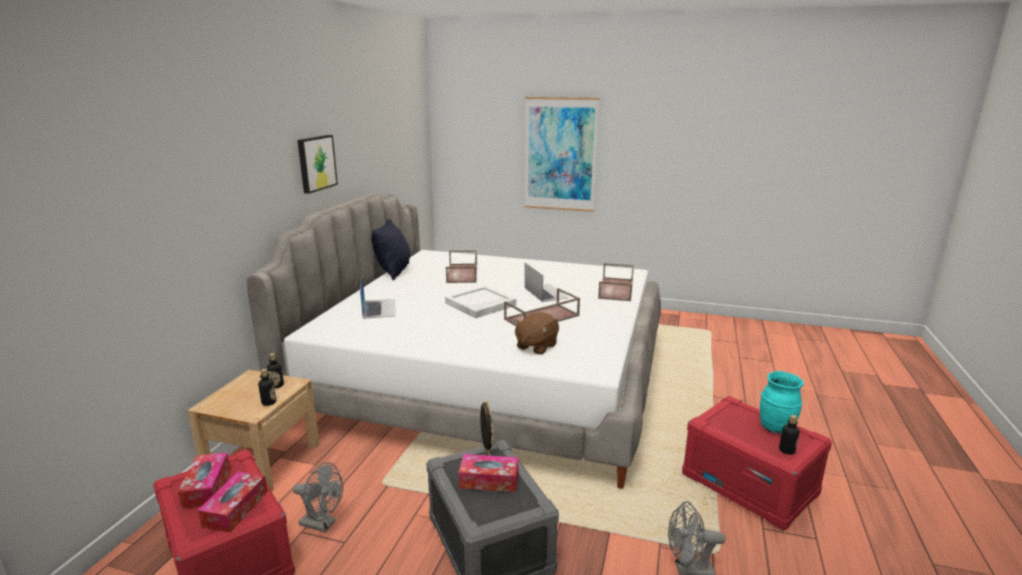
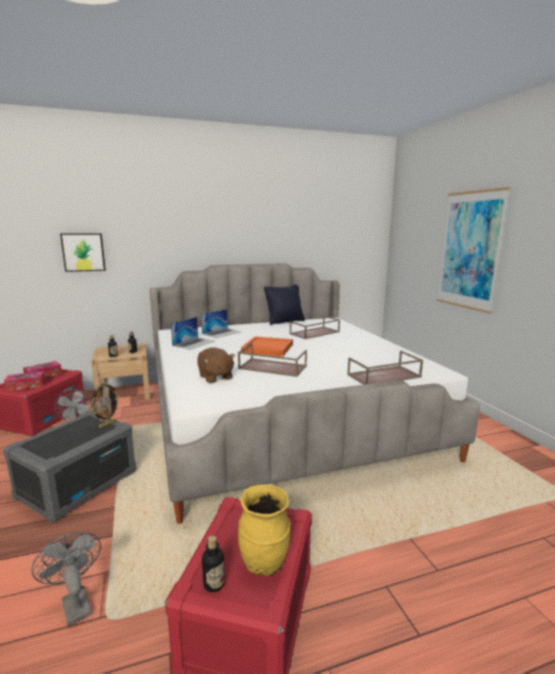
camera: 55 degrees right, 5 degrees down
(316, 163) = (231, 233): picture -> picture (83, 252)
(480, 304) = (267, 348): white tray -> orange tray
(489, 480) = (74, 434): tissue box -> none
(536, 346) = (215, 377): brown plush toy -> brown plush toy turned 120 degrees counterclockwise
(546, 292) = (325, 358): laptop -> laptop (194, 343)
(775, 427) = (265, 563): turquoise vase -> yellow vase

